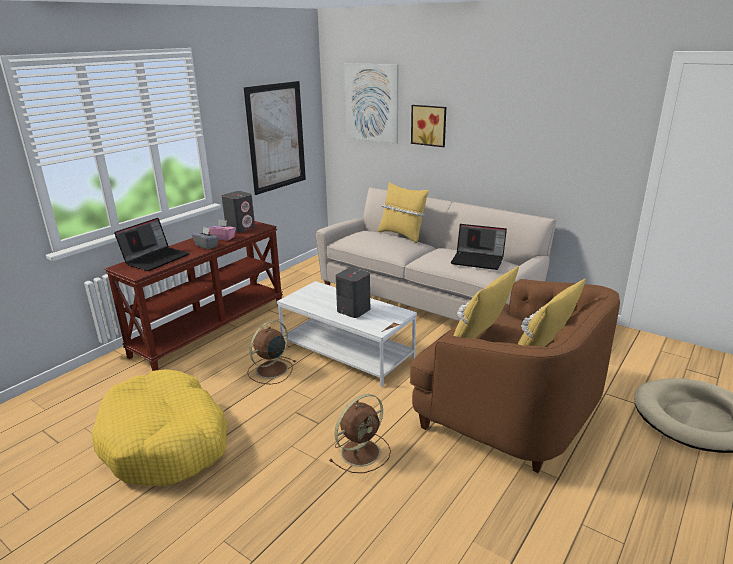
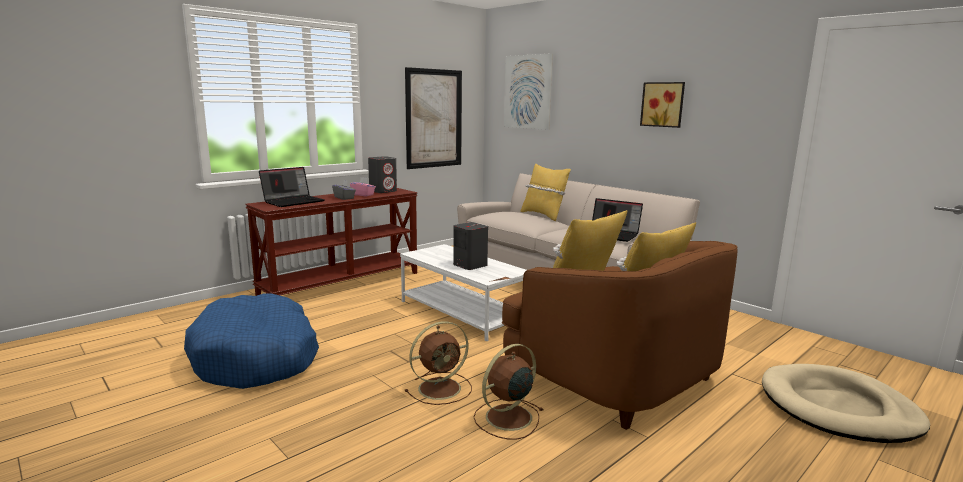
camera: 10 degrees right, 10 degrees down
(166, 441) = (257, 357): yellow dog bed -> blue dog bed
(270, 370) = (382, 318): brown fan -> brown fan (507, 418)
(429, 125) = (578, 110): picture -> picture (663, 104)

